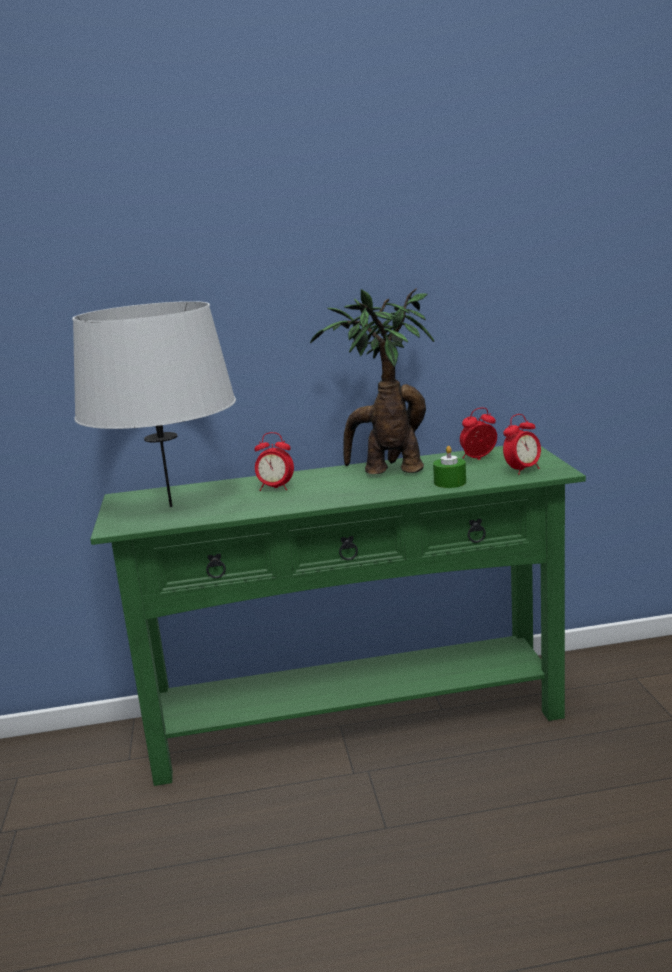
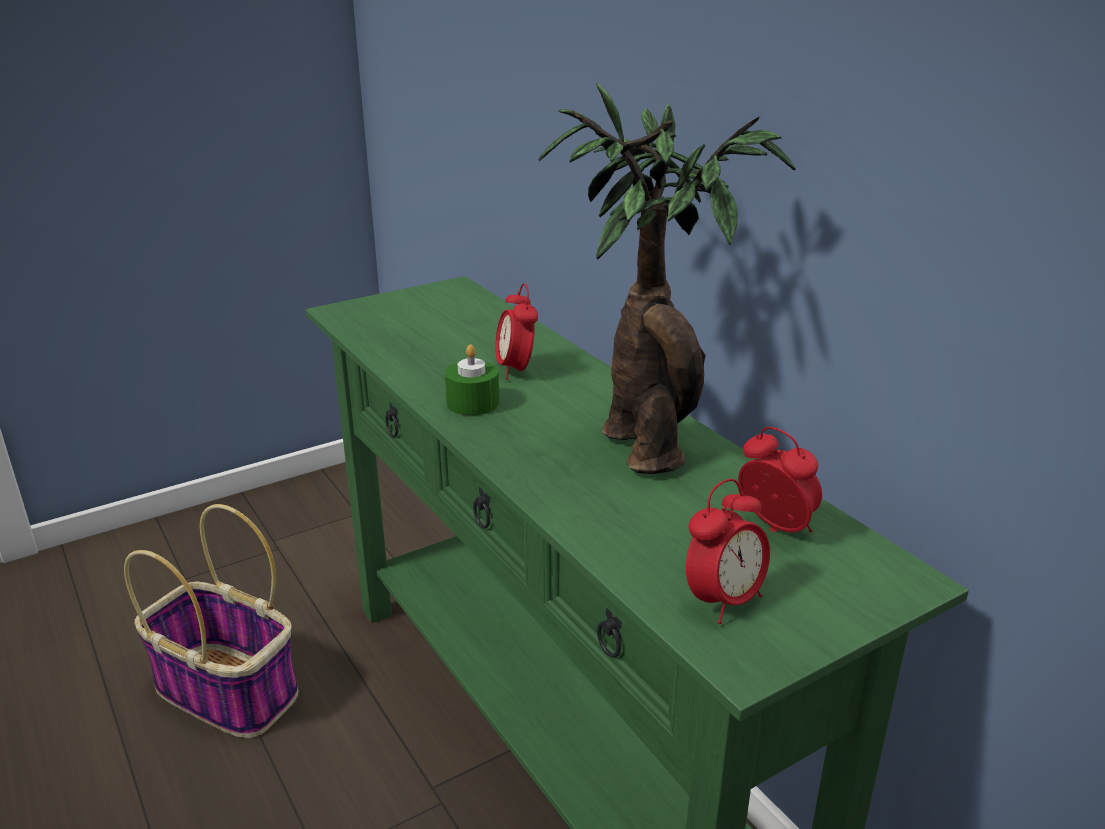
camera: 65 degrees right, 10 degrees up
(171, 506) = (422, 322): grey table lamp -> none
(186, 867) = (229, 691): none -> basket
(450, 482) = (603, 520): green candle -> green candle (473, 403)
(522, 470) = (724, 601): alarm clock -> alarm clock turned 75 degrees counterclockwise

